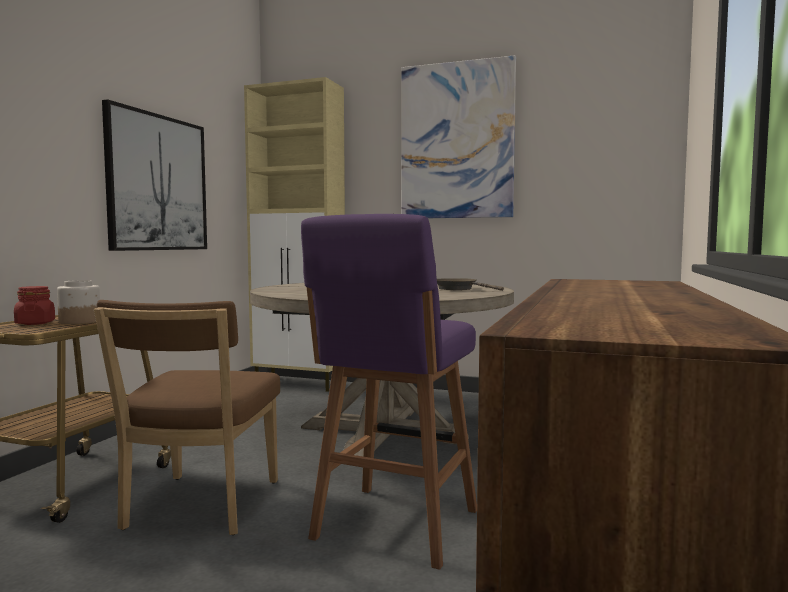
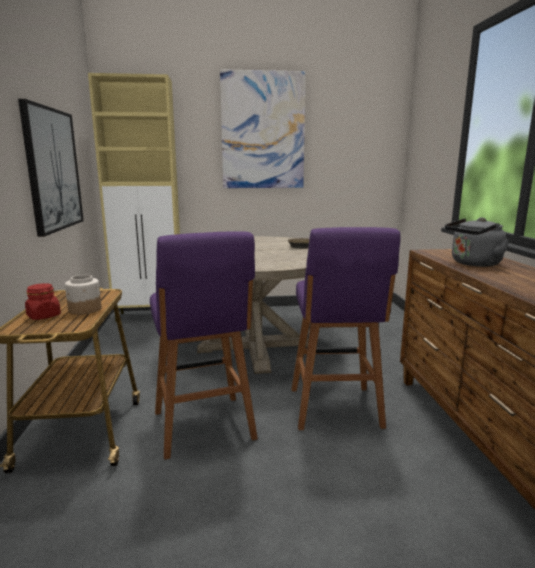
camera: 25 degrees left, 10 degrees up
(199, 508) = (204, 427): brown chair -> purple stool
(596, 287) = (473, 264): none -> grey kettle

